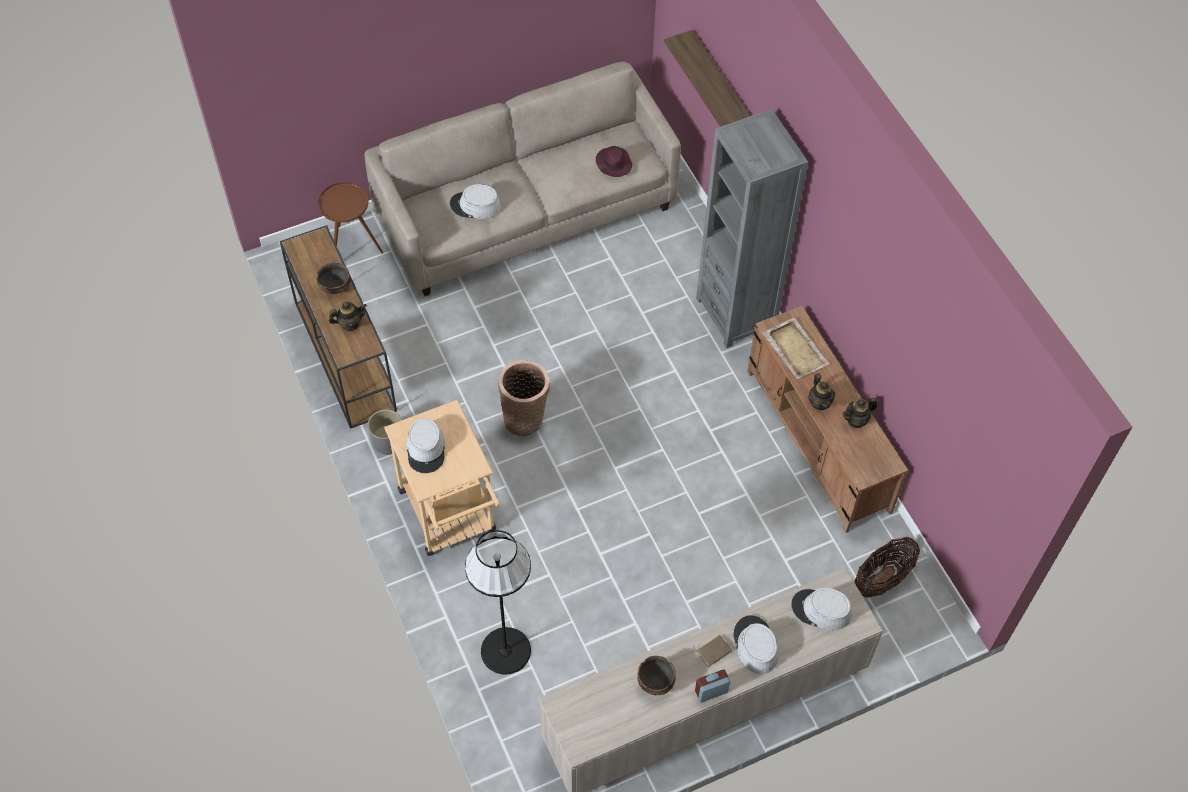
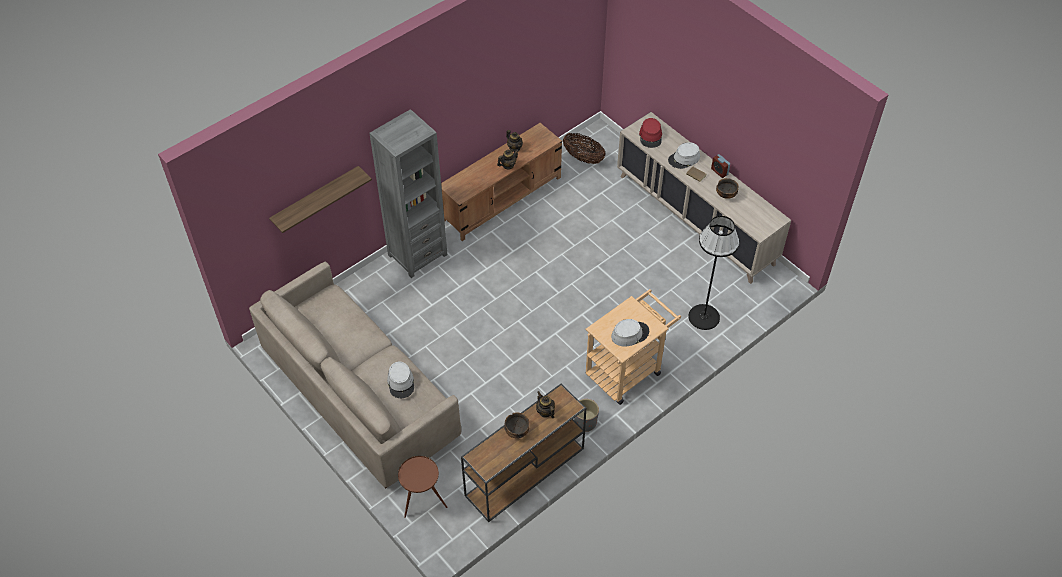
camera: 105 degrees left, 5 degrees down
(525, 418) = (538, 349): basket -> none
(613, 163) = (338, 310): purple hat -> none
(795, 349) = (473, 183): beige tray -> none
(821, 610) = (650, 136): grey hat -> red hat

